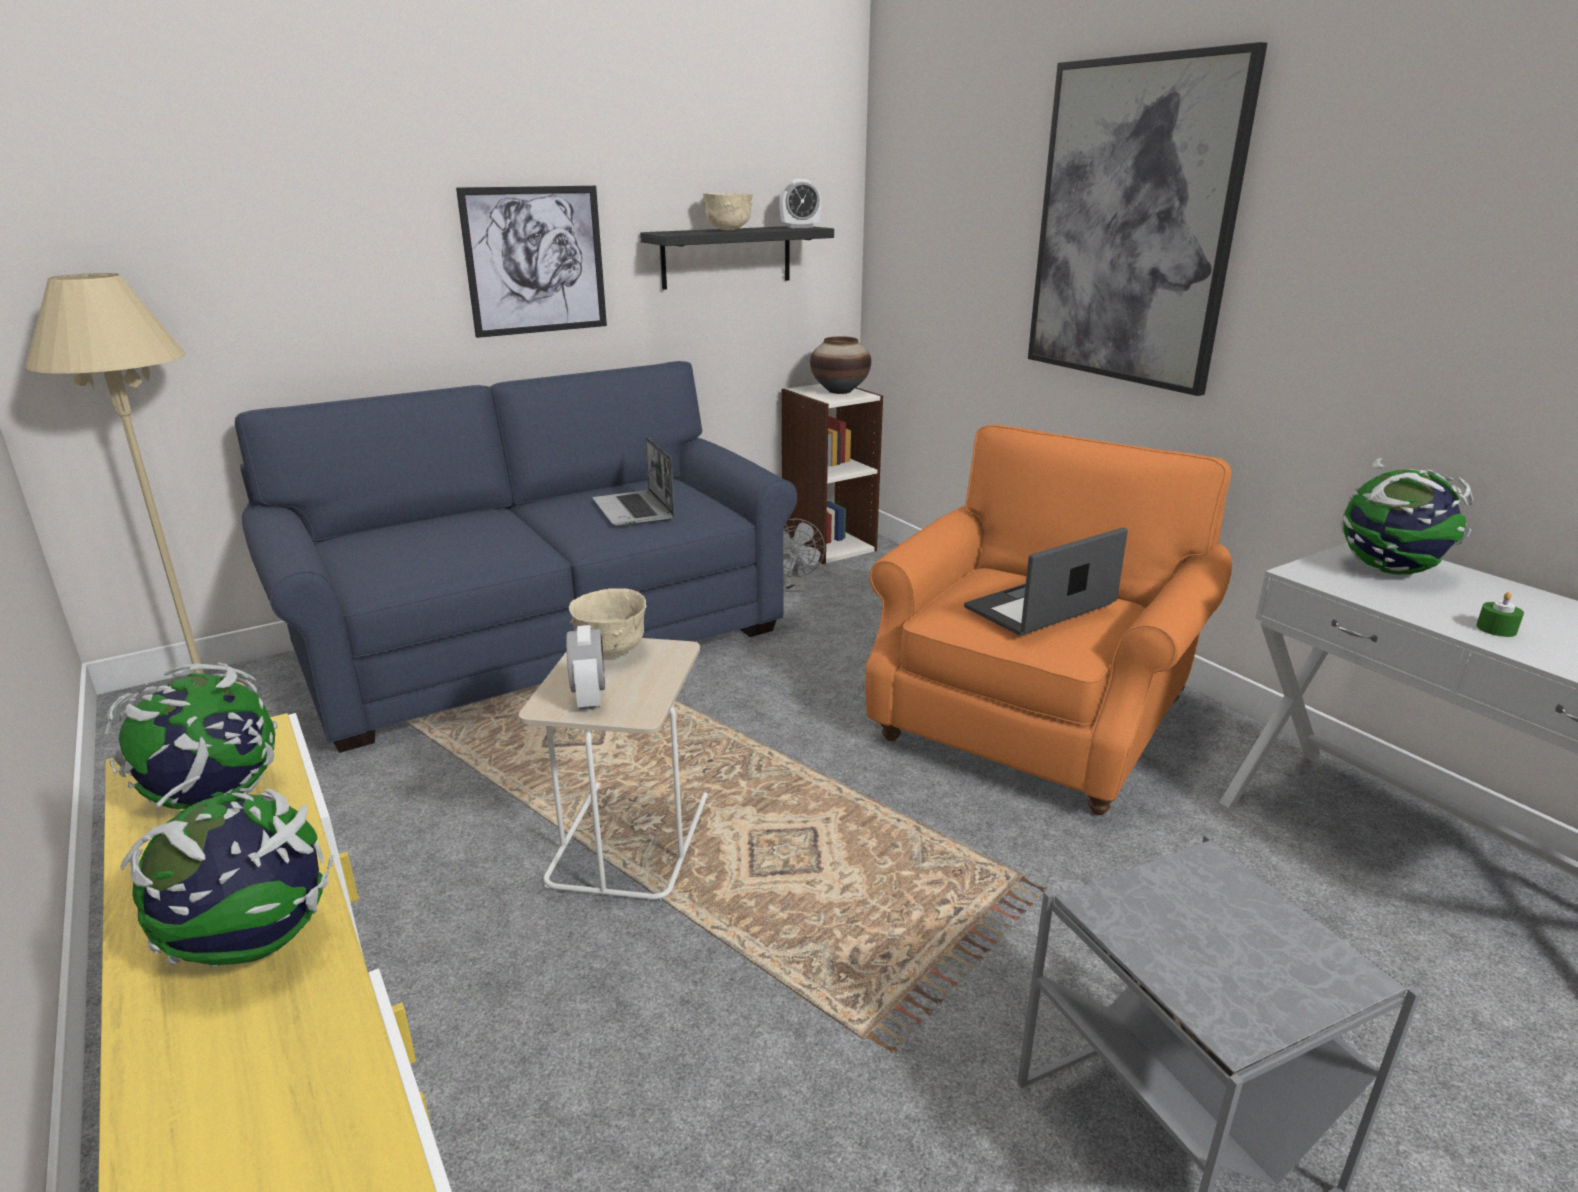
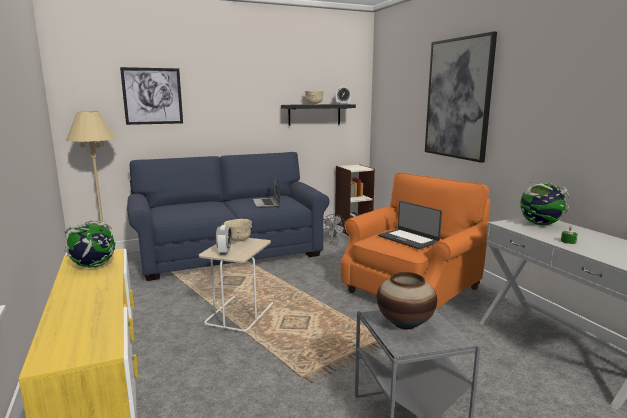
camera: 10 degrees right, 10 degrees down
(254, 943) = (92, 298): globe -> none
(535, 261) = (241, 113): picture -> picture (152, 96)
(839, 391) = (358, 167): vase -> vase (404, 324)
(1041, 607) = (408, 239): laptop -> laptop turned 105 degrees counterclockwise

